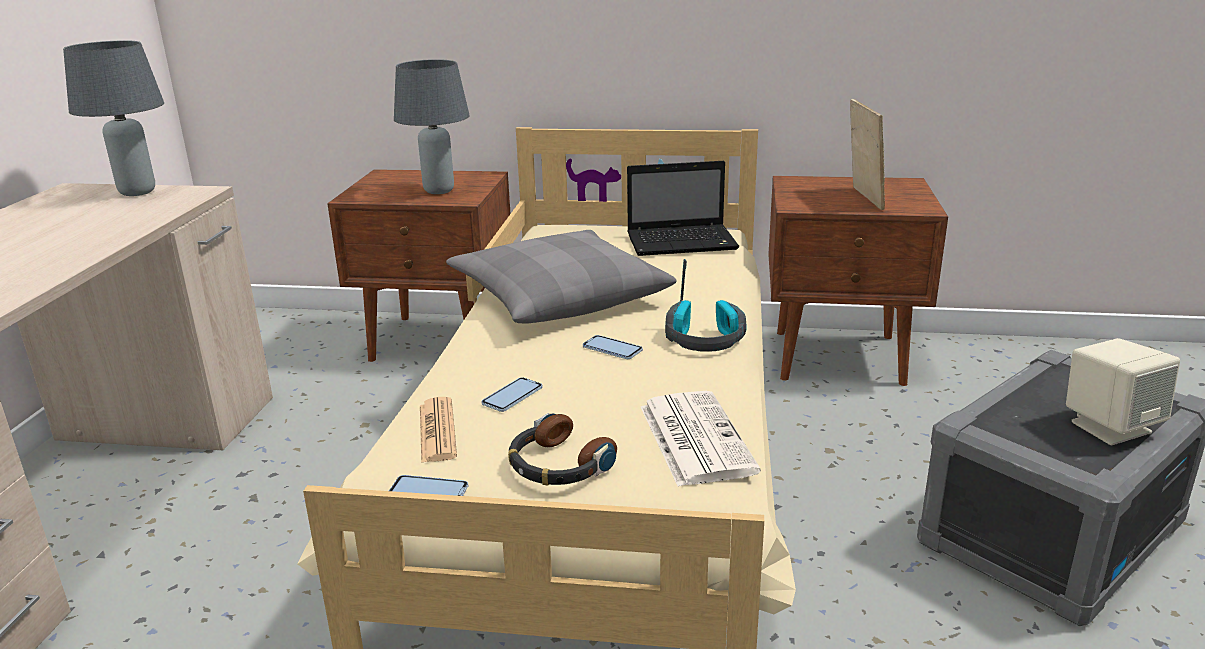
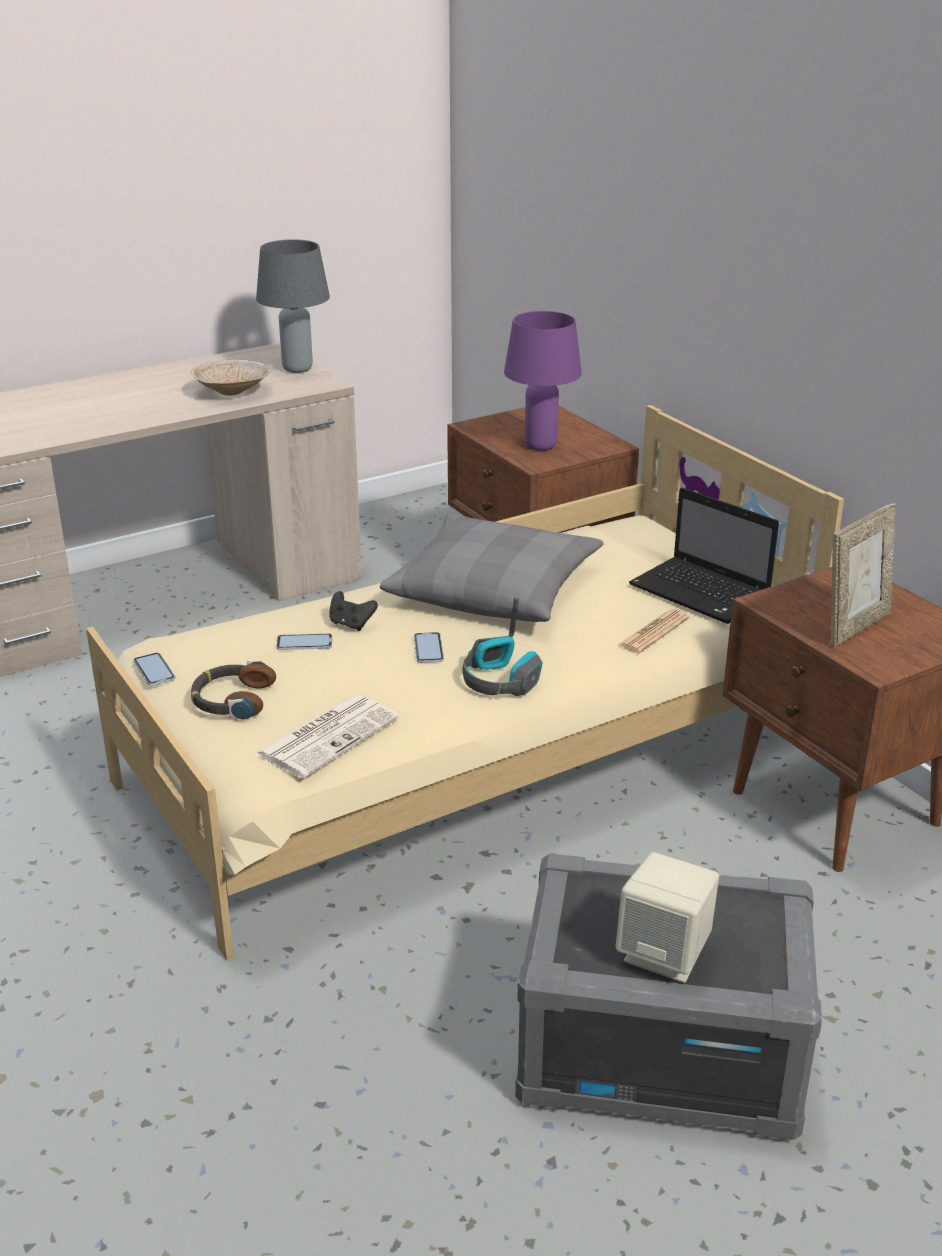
camera: 50 degrees right, 5 degrees up
(109, 223) = (233, 392): none -> beige bowl
(437, 431) = (227, 639): newspaper -> newspaper (653, 632)
(439, 191) = (540, 446): grey table lamp -> purple table lamp
(515, 365) = (351, 624): none -> black game controller

